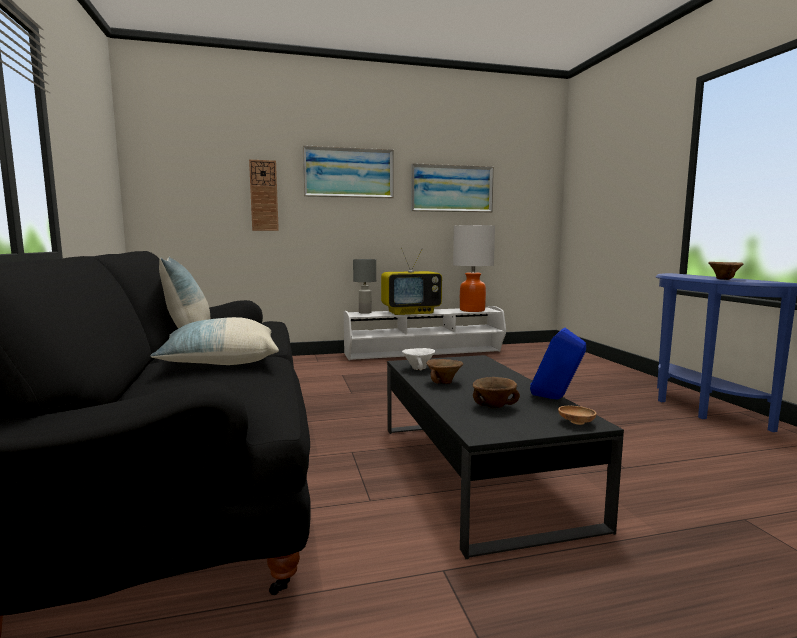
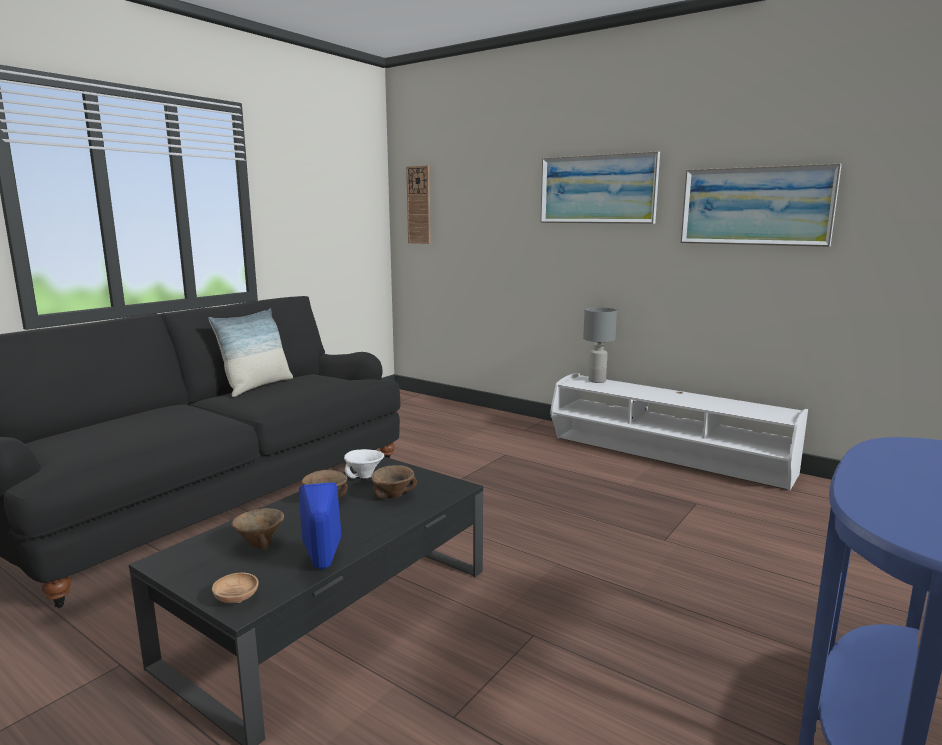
camera: 50 degrees right, 5 degrees up
(220, 362) = (181, 419): pillow -> none
(264, 195) = (502, 222): wall clock -> wall clock (419, 205)
(411, 312) = (652, 393): television -> none
(472, 310) = (753, 410): table lamp -> none
(723, 279) = (867, 493): brown bowl -> brown bowl (394, 496)

